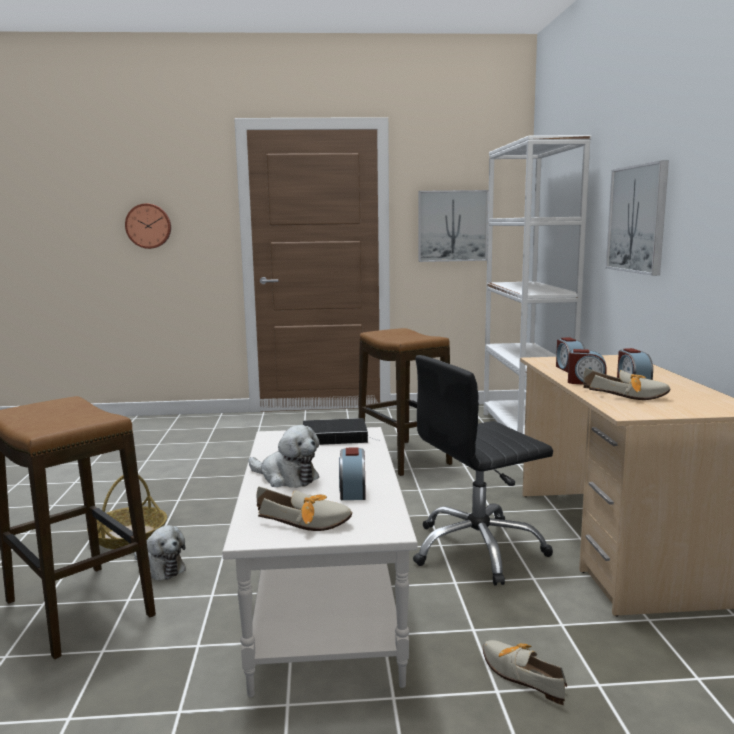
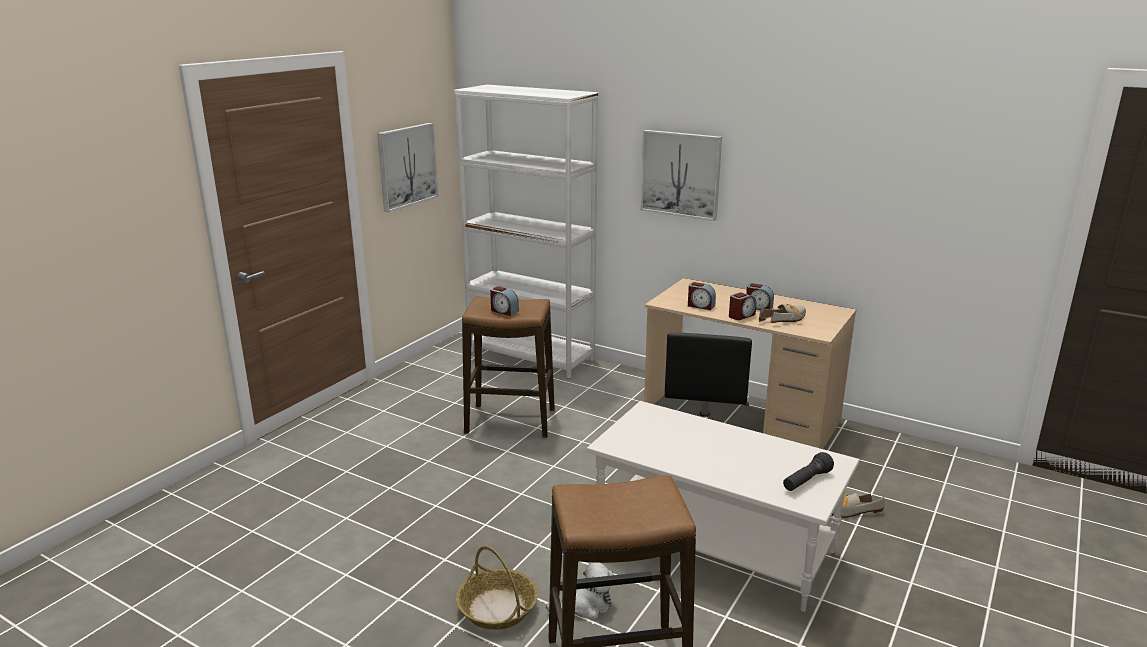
camera: 55 degrees left, 10 degrees up
(148, 226) = (83, 241): wall clock -> none
(286, 477) = (717, 466): plush toy -> none
(307, 522) = (806, 481): shoe -> black flashlight
(337, 436) = (645, 422): book -> none
(352, 491) = (766, 452): alarm clock -> alarm clock (504, 311)

